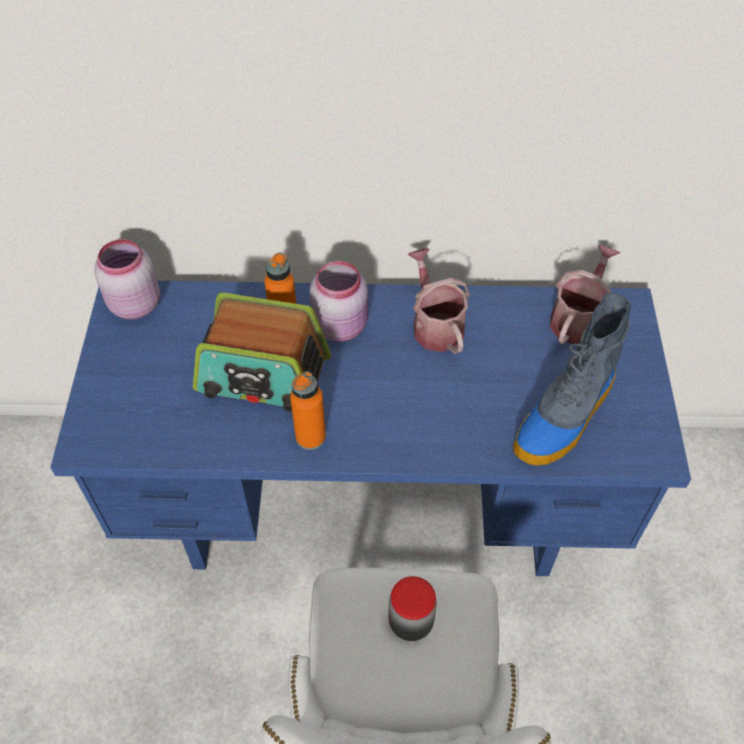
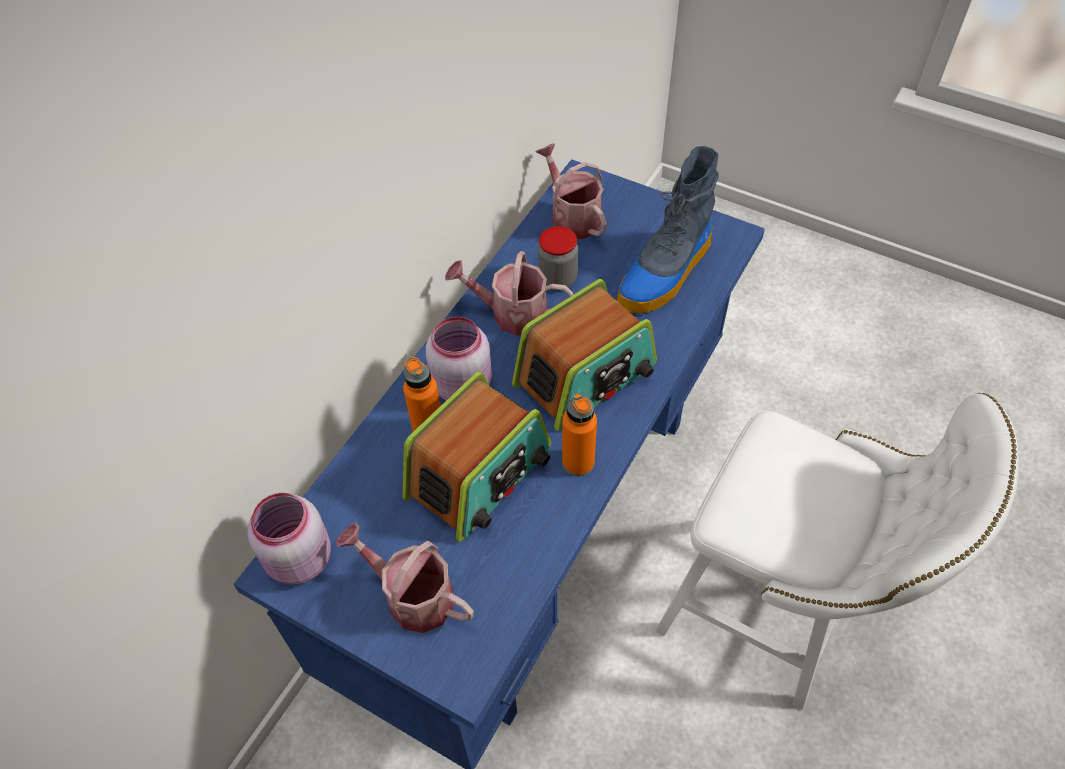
camera: 60 degrees left, 0 degrees up
(136, 383) = (412, 596): none -> watering can
(403, 405) = (586, 376): none -> radio
(410, 622) = (781, 481): jar -> jar (557, 279)
(564, 417) = (665, 273): boot -> boot turned 60 degrees clockwise

